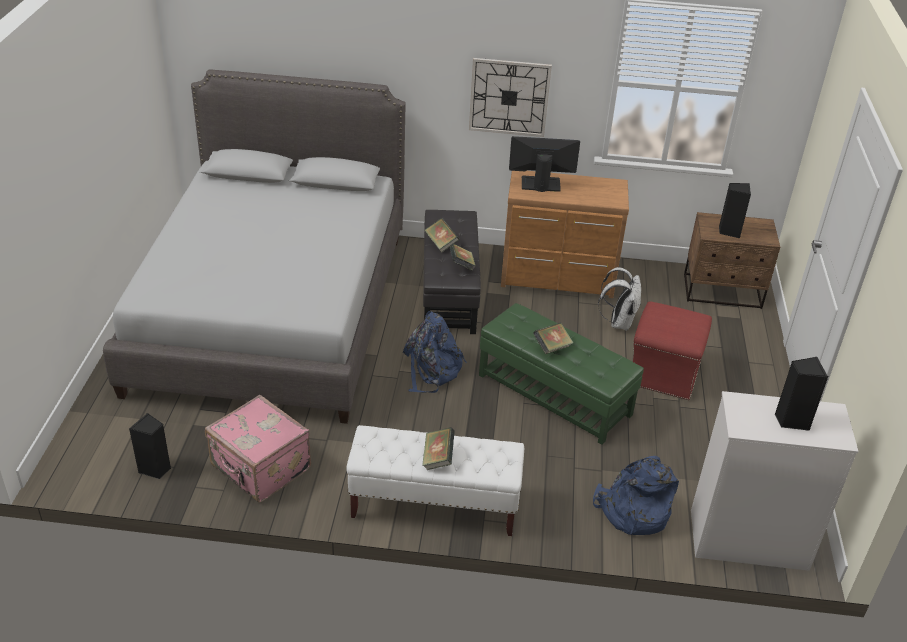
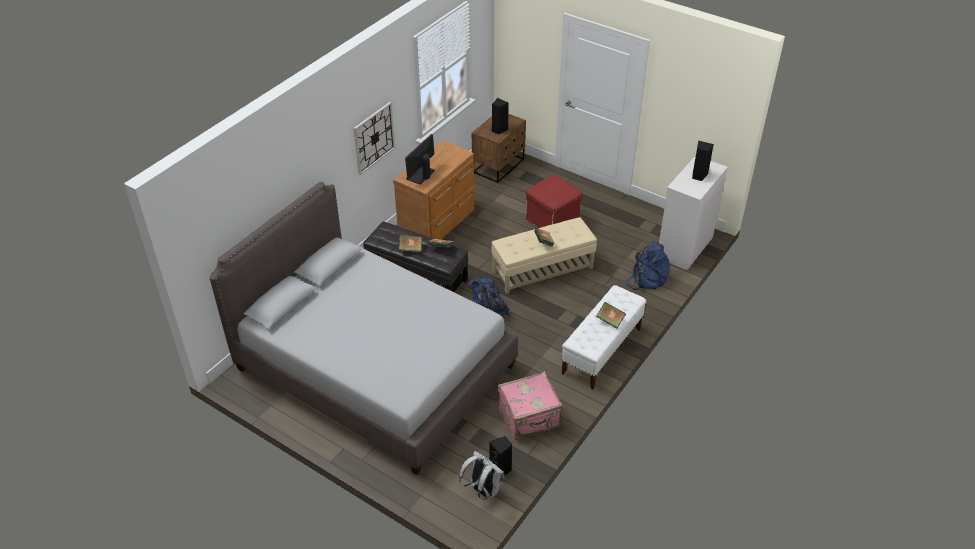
camera: 60 degrees left, 5 degrees up
(554, 395) = (543, 269): green ottoman -> beige ottoman
(618, 322) = (497, 217): white backpack -> white backpack (483, 490)

